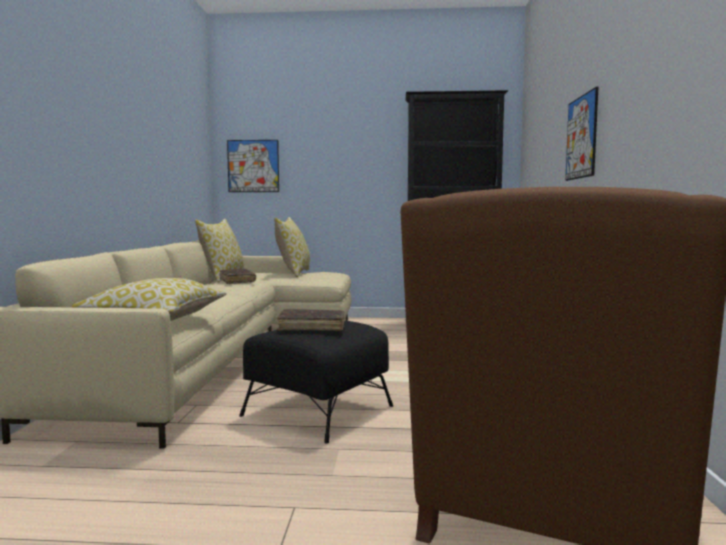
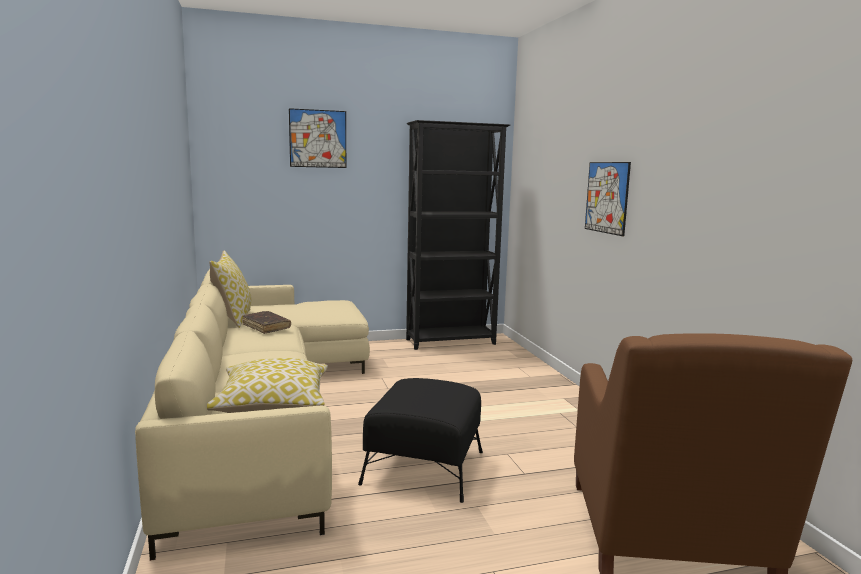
camera: 20 degrees left, 5 degrees up
(253, 166) = (241, 186): picture -> picture (318, 138)
(293, 273) = (302, 306): pillow -> none
(312, 327) = (422, 395): brown book -> none

